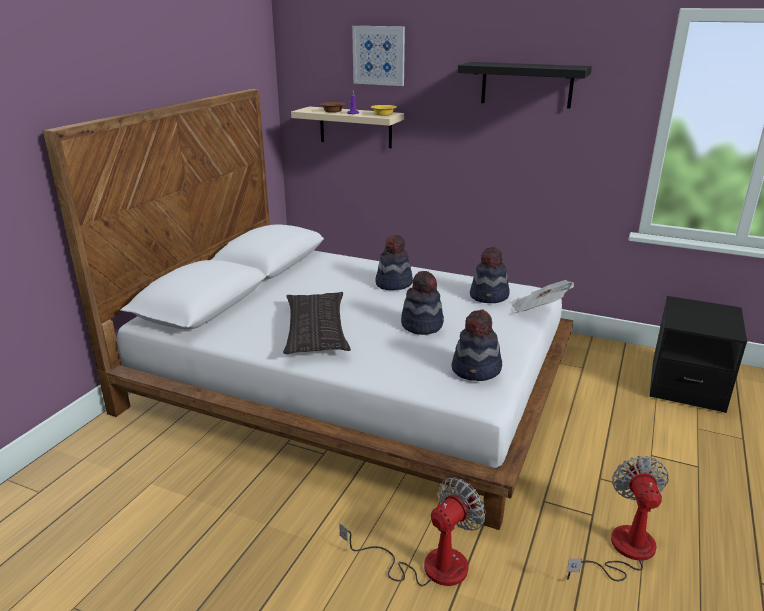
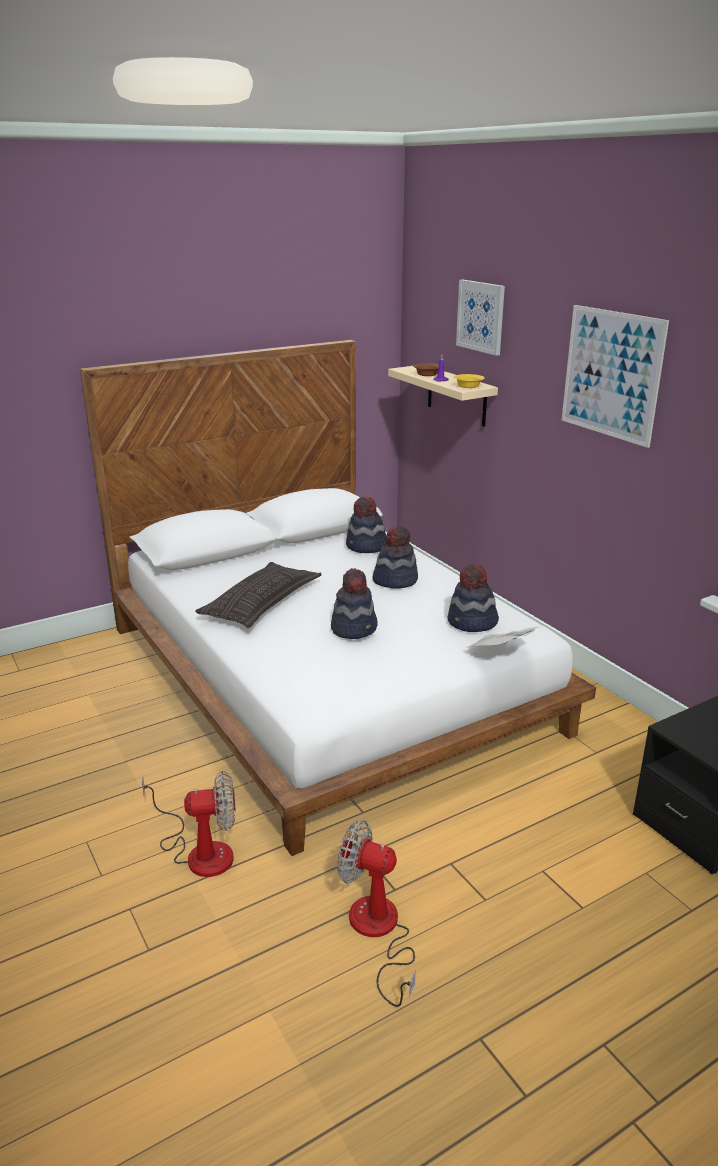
camera: 35 degrees right, 0 degrees up
(477, 370) = (337, 686): hat -> hat (366, 547)
(526, 85) = (611, 374): black shelf -> picture
(622, 551) = (378, 932): fan -> fan turned 105 degrees counterclockwise

